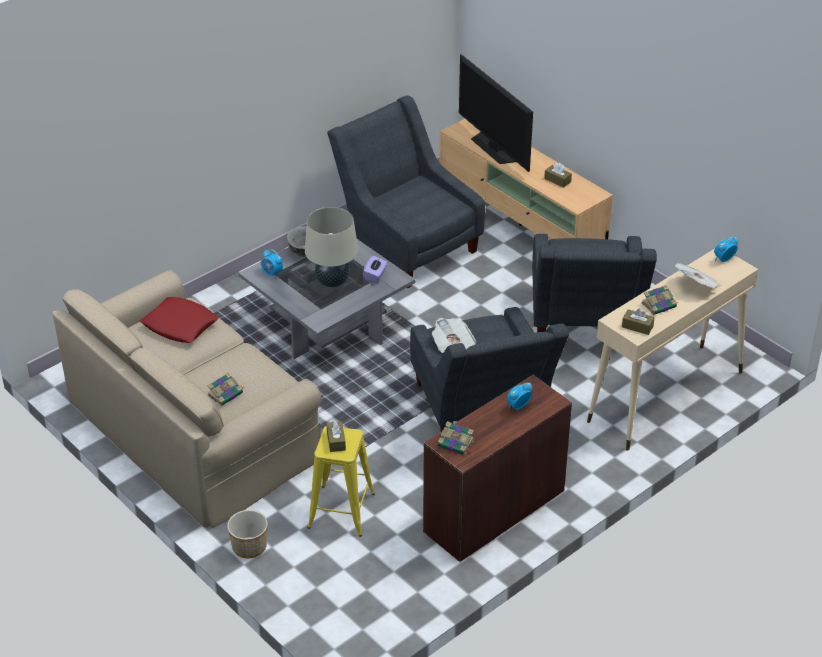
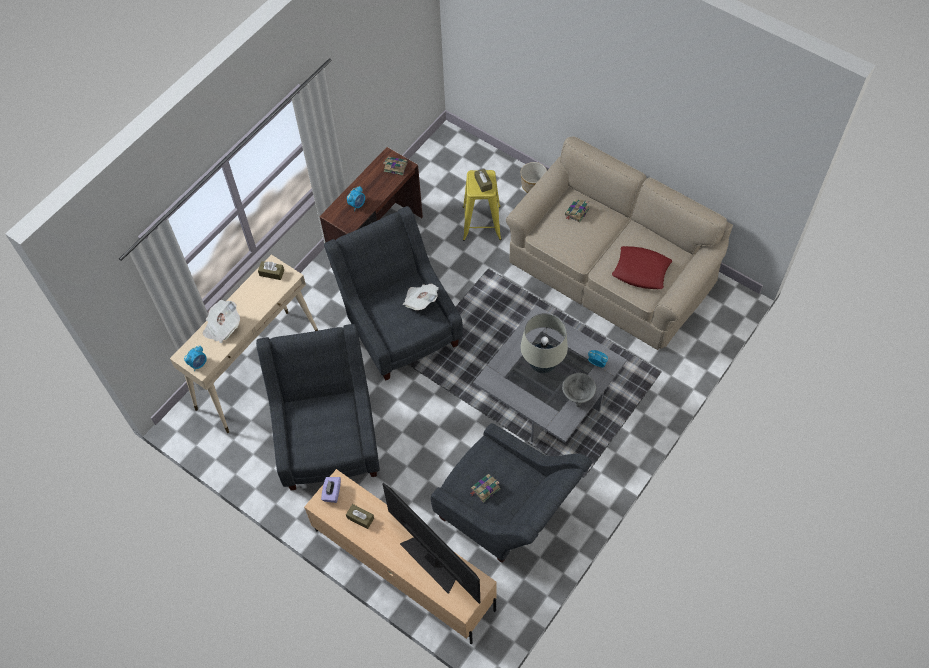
camera: 170 degrees right, 20 degrees up
(375, 276) = (508, 378): purple tissue box -> purple tissue box (332, 493)
(659, 305) = (254, 299): book -> book (485, 489)

